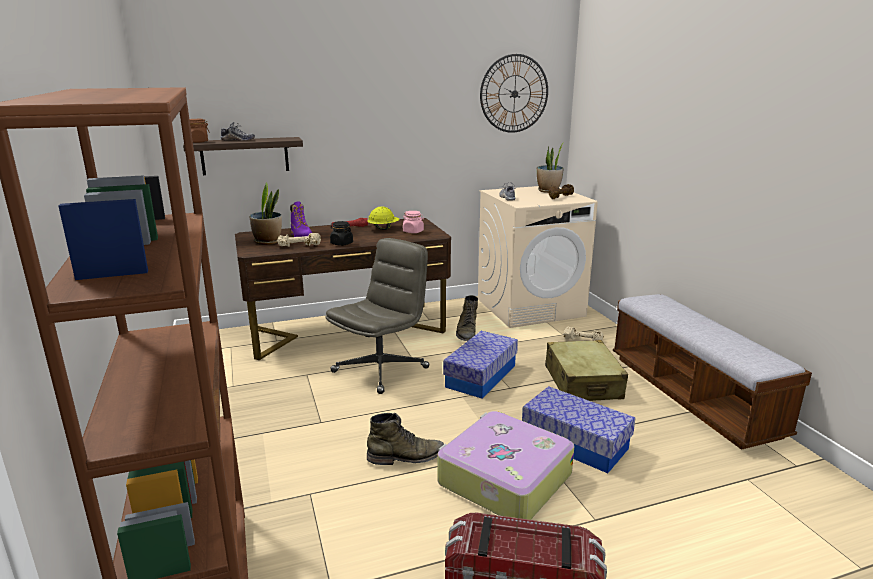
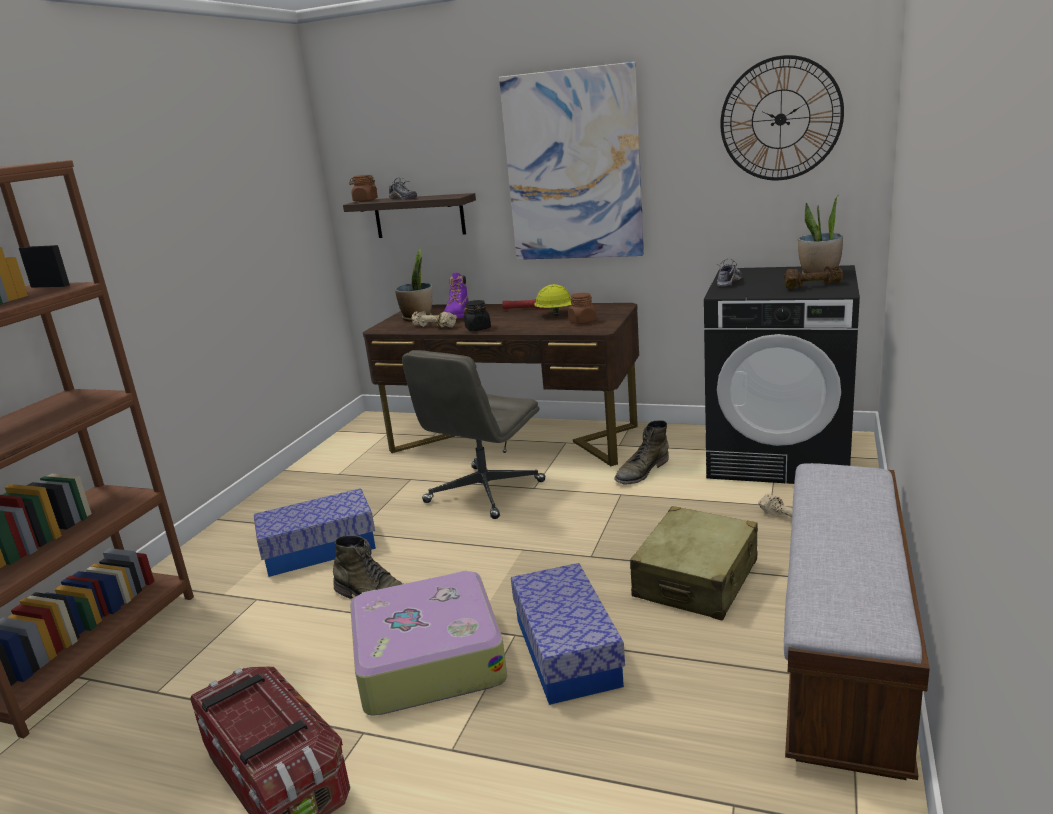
camera: 40 degrees right, 0 degrees up
(380, 118) = (573, 166): none -> picture
(381, 369) = (484, 492): grey office chair -> grey office chair turned 135 degrees clockwise
(413, 231) = (582, 321): pink jar -> brown jar
(481, 376) = (578, 531): storage box -> storage box (319, 549)
(530, 307) = (780, 456): beige washing machine -> black washing machine

